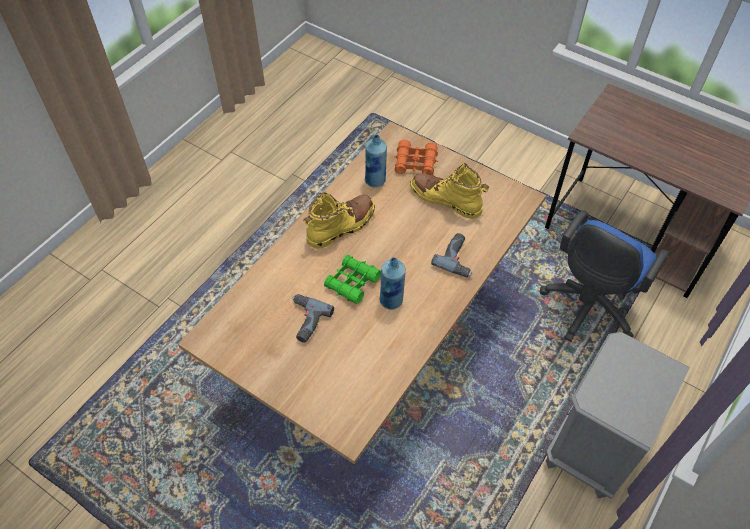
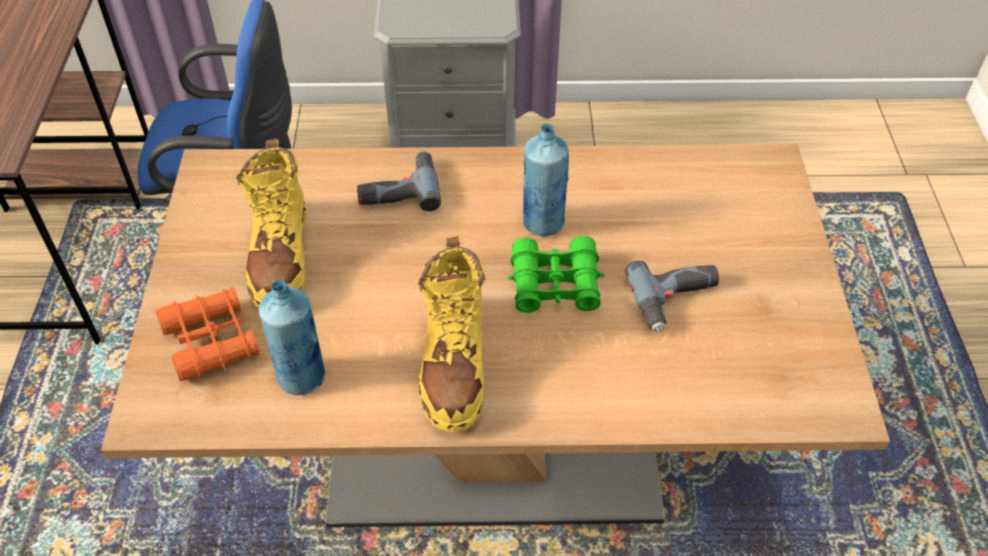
camera: 125 degrees left, 5 degrees down
(341, 226) = (454, 364): yellow boot -> yellow boot turned 105 degrees counterclockwise

